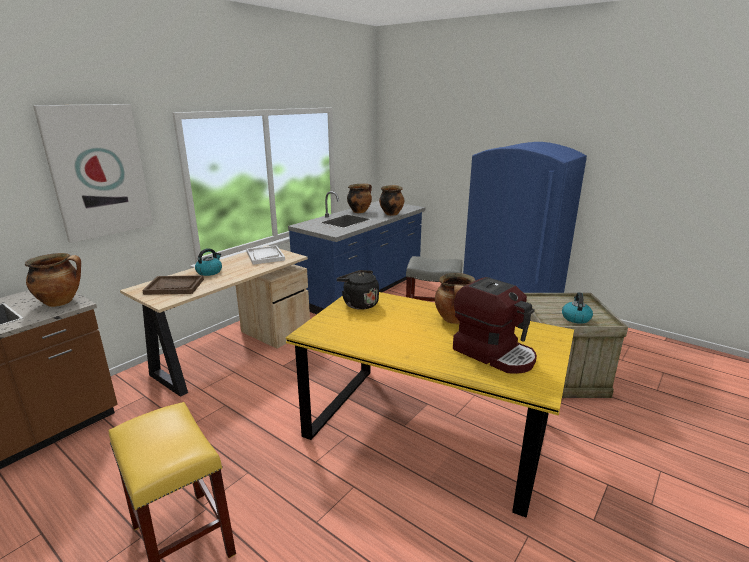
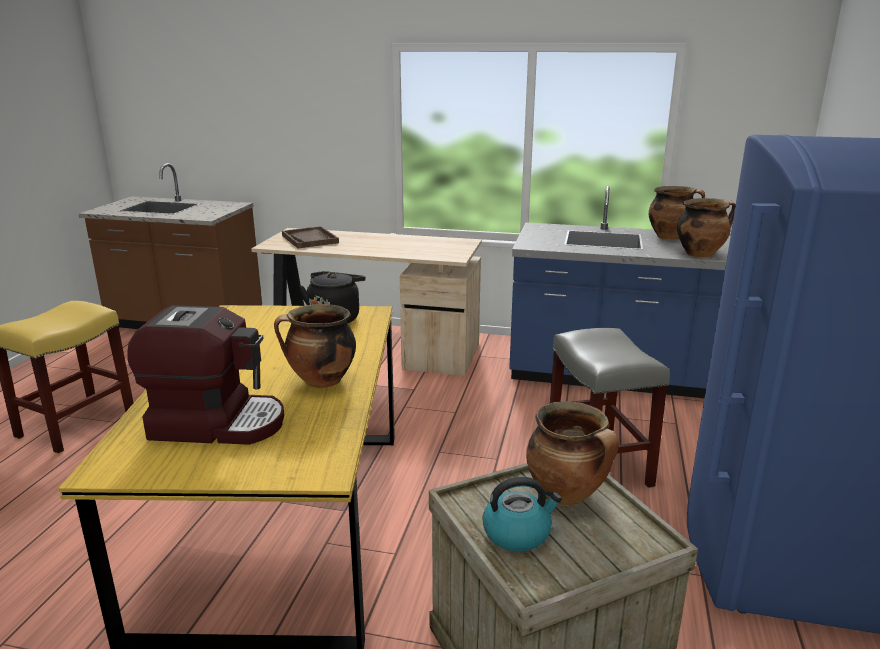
camera: 65 degrees right, 0 degrees up
(61, 302) = (209, 213): cooking pot -> cooking pot (568, 495)
(98, 171) = (303, 102): picture -> none
(209, 272) = (362, 240): kettle -> none
(265, 256) = (439, 246): white tray -> none
(494, 353) = (218, 423): coffee machine -> coffee machine turned 105 degrees counterclockwise

